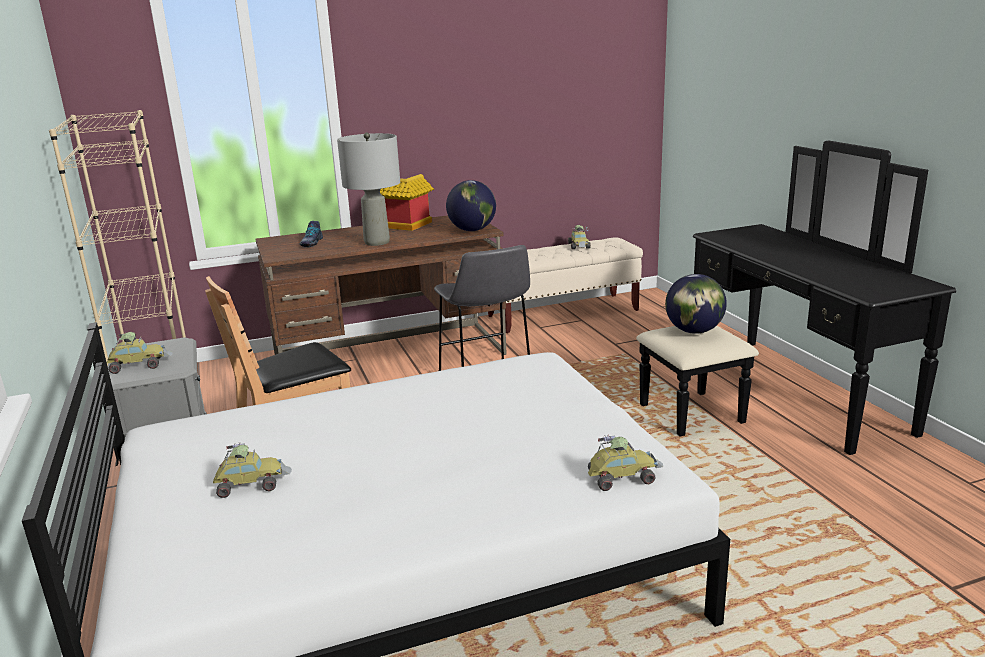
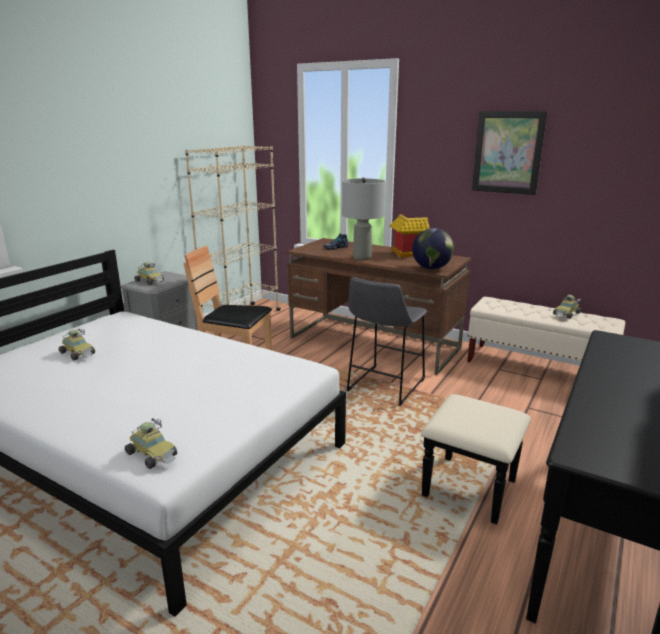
camera: 50 degrees right, 0 degrees up
(480, 83) = (507, 152): none -> picture
(694, 331) = (482, 413): globe -> none

